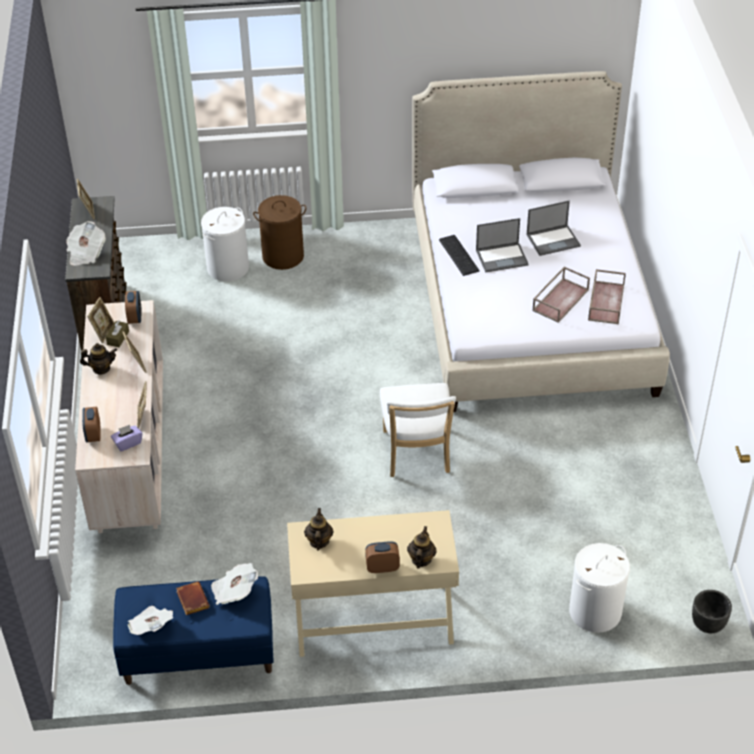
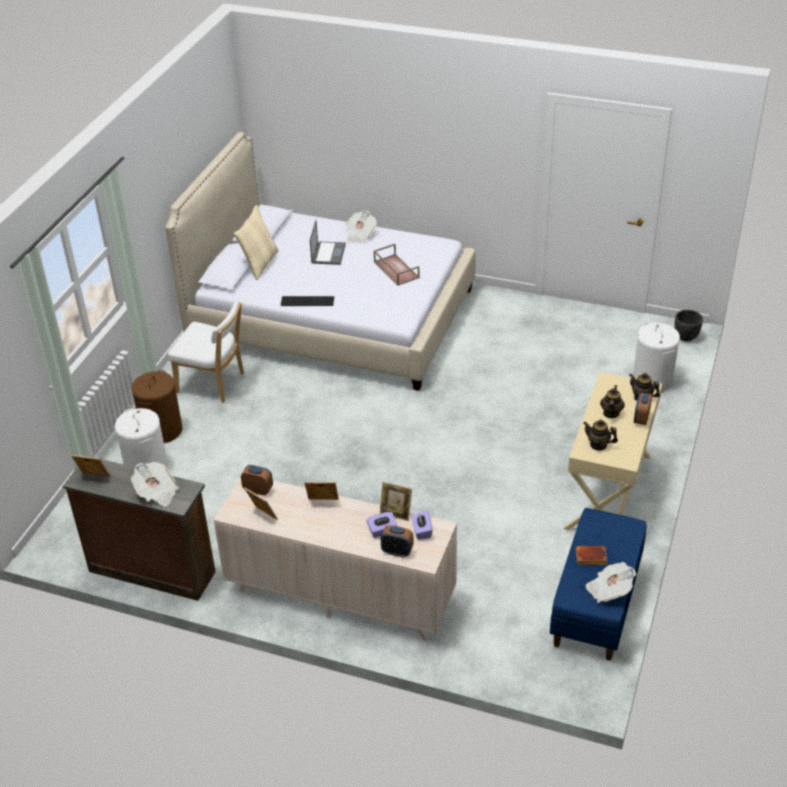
camera: 65 degrees left, 5 degrees down
(101, 368) = (312, 528): teapot -> teapot (611, 413)
(116, 416) = (382, 531): none -> purple tissue box
(118, 338) = (277, 507): brown tissue box -> none
(234, 591) = (593, 530): newspaper -> newspaper (360, 235)
(416, 455) = (453, 420): white chair -> white chair (214, 384)
(500, 200) = (260, 264): none -> beige pillow
(502, 257) = (327, 281): laptop -> none
(605, 302) = (413, 251): brown tray -> none

